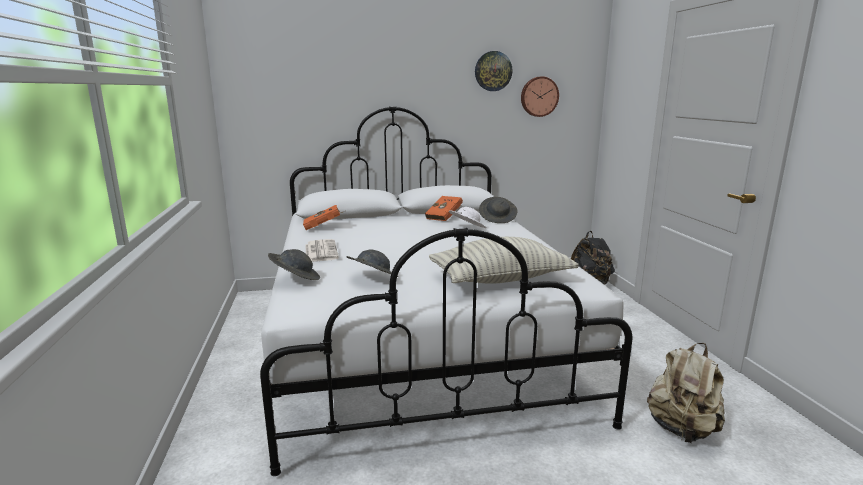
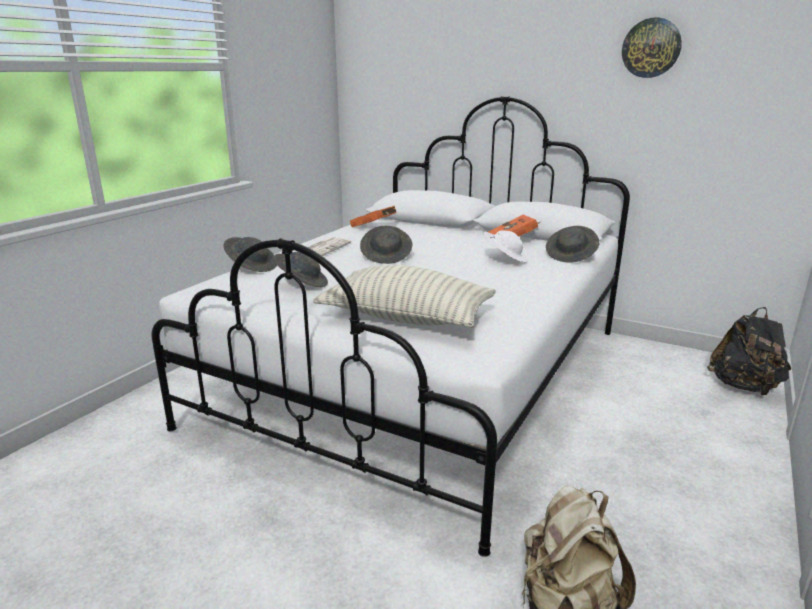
camera: 40 degrees right, 5 degrees up
(386, 245) = (386, 256): none -> grey hat
(539, 96) = (725, 87): wall clock -> none

